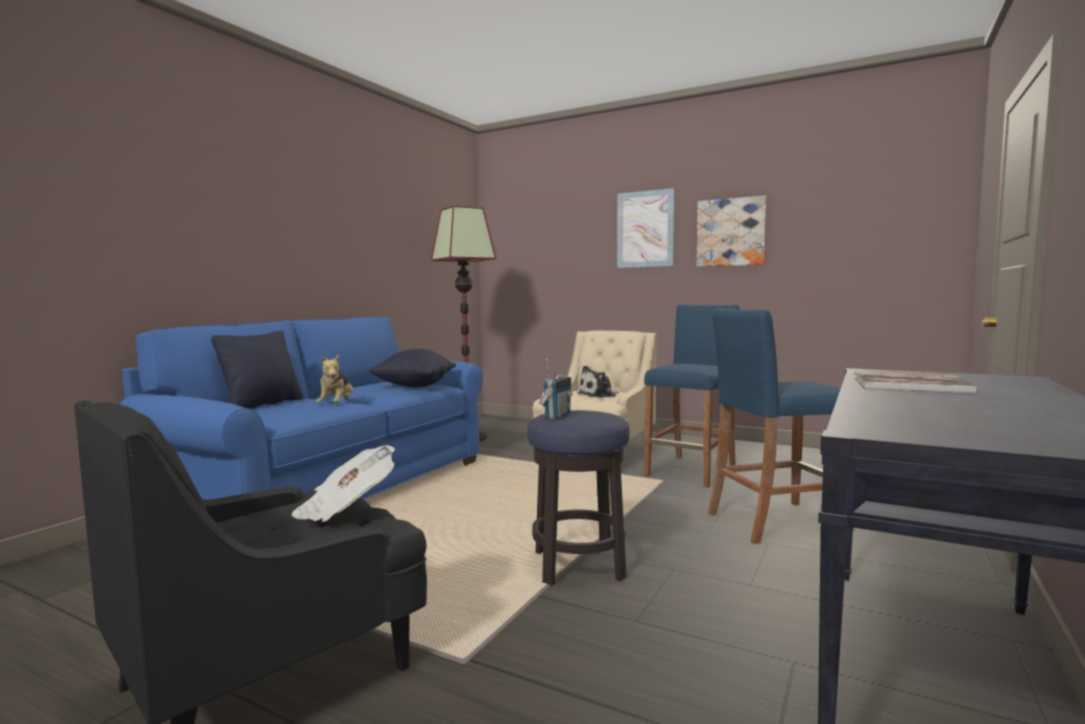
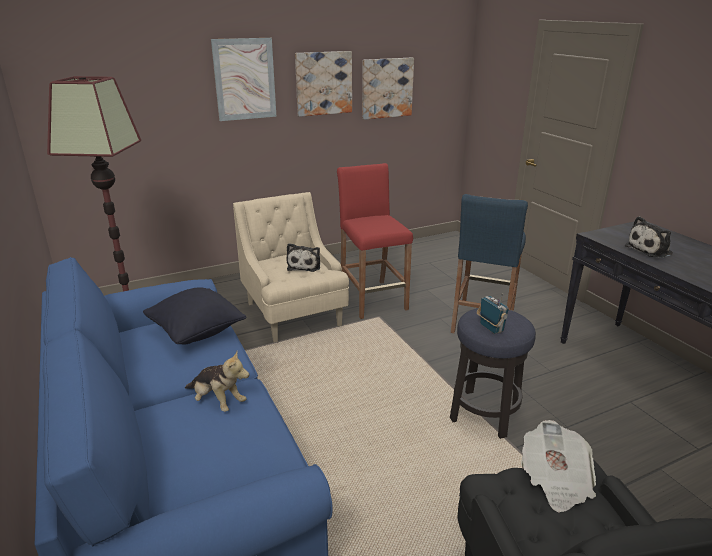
camera: 55 degrees left, 20 degrees up
(262, 404) = (164, 452): black pillow -> none
(691, 471) = (372, 299): blue stool -> red stool
(819, 238) = (386, 88): none -> picture
(910, 385) = (650, 250): book -> plush toy

